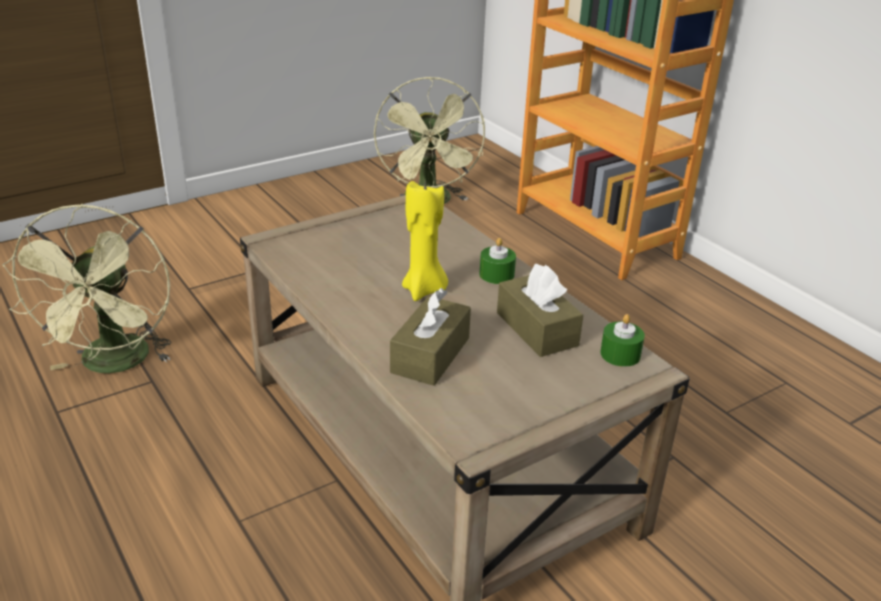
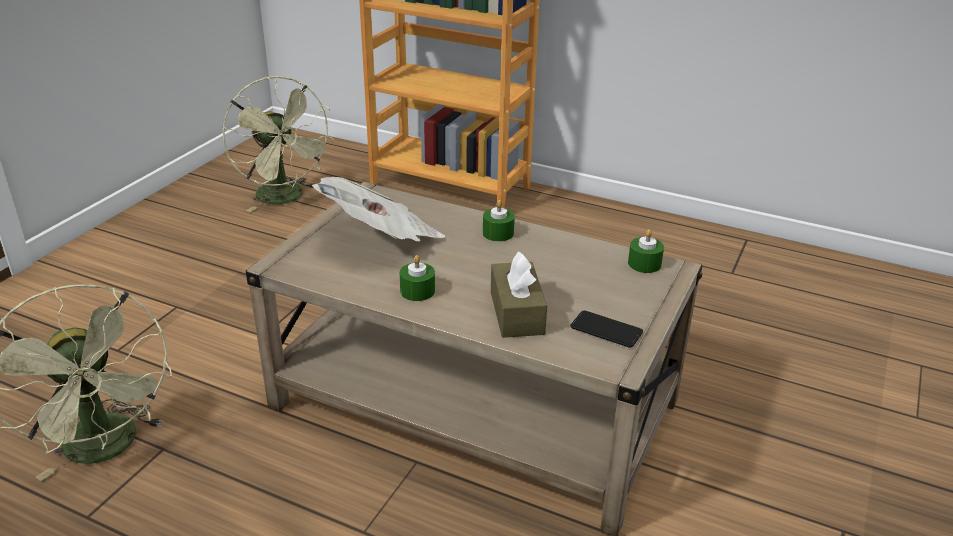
camera: 30 degrees left, 0 degrees up
(361, 303) = (417, 291): none -> green candle
(381, 246) = (382, 239): none -> newspaper
(424, 290) = (456, 264): yellow candle -> none
(501, 405) = (606, 330): none -> phone
(536, 329) = (571, 265): brown tissue box -> none

